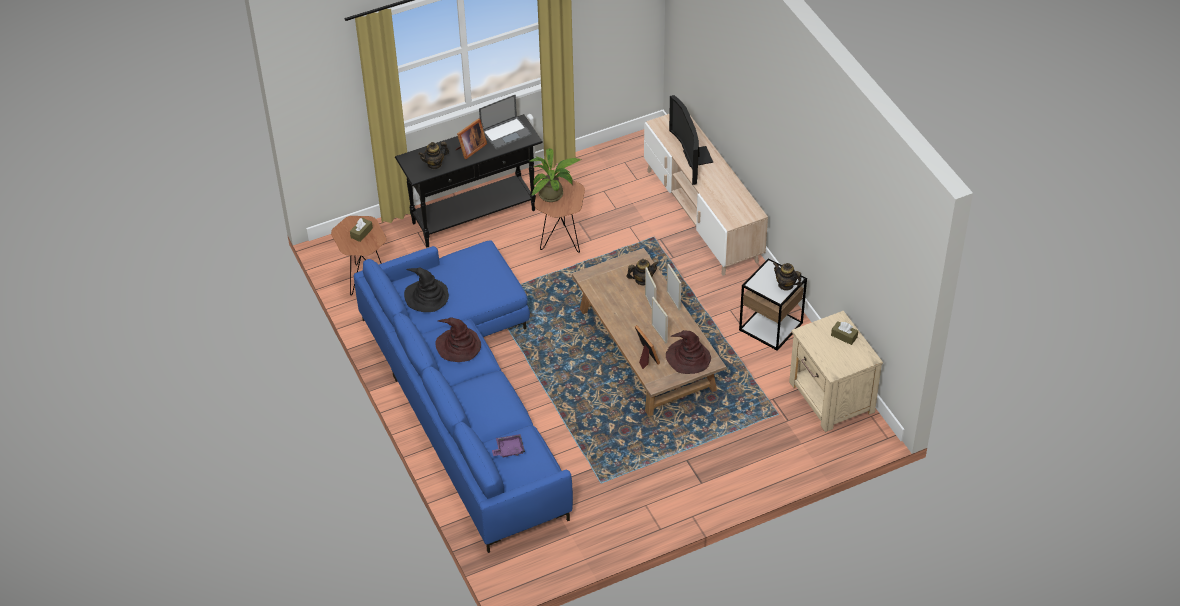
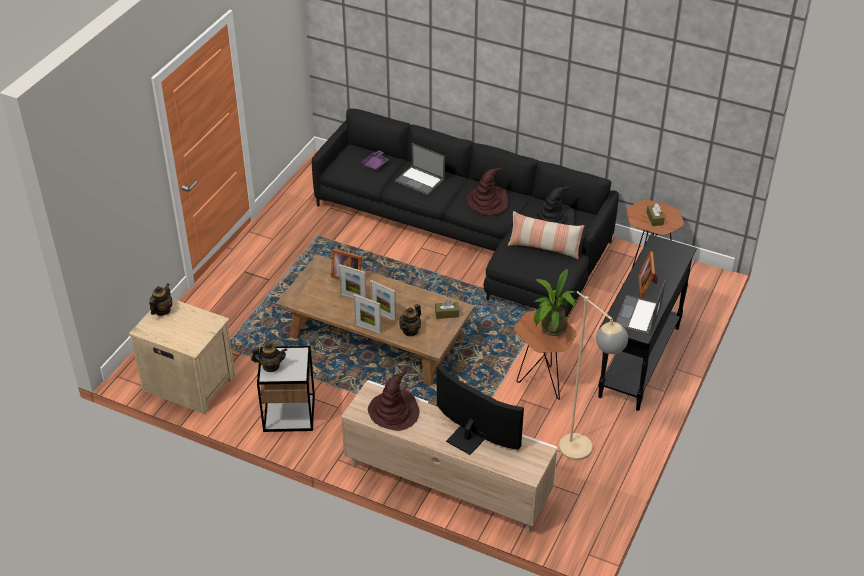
camera: 140 degrees right, 5 degrees down
(434, 164) = (656, 258): teapot -> teapot (162, 310)
(465, 278) = (544, 247): none -> pillow
(467, 397) = (472, 236): blue sofa -> black sofa
(490, 404) = (420, 180): none -> laptop
(592, 181) = (583, 455): none -> beige floor lamp
(688, 357) = (312, 293): brown hat -> brown hat (394, 411)
(844, 336) = (178, 336): brown tissue box -> brown tissue box (447, 314)

